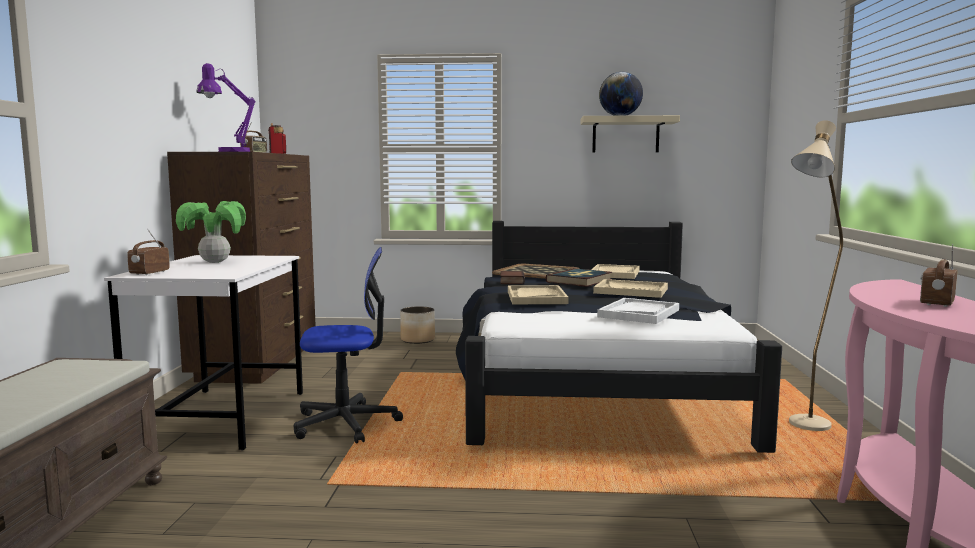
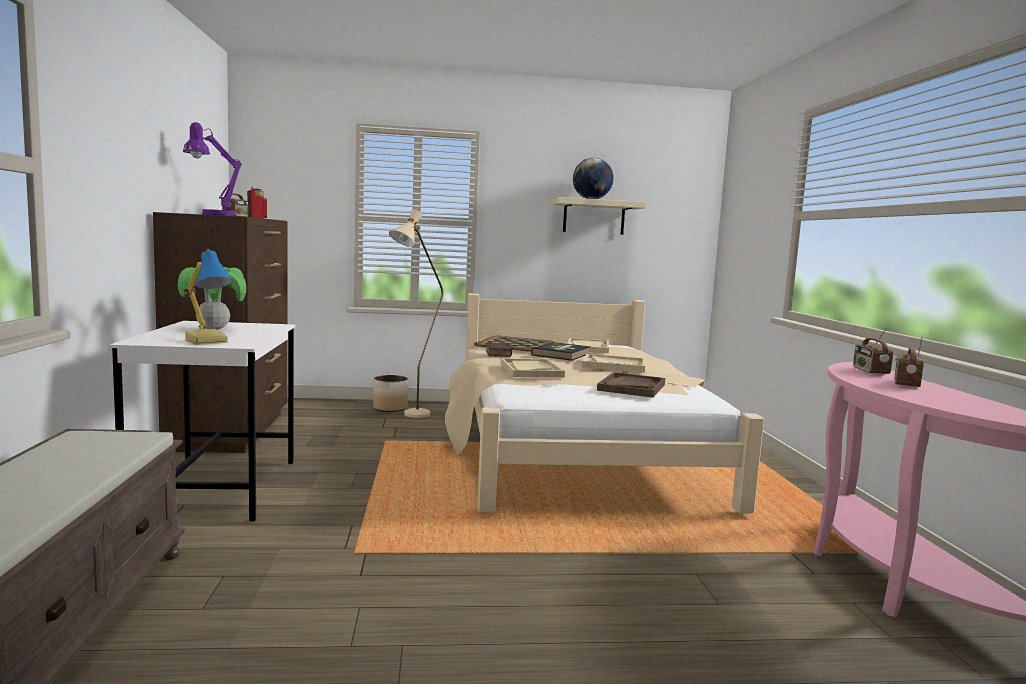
camera: 10 degrees left, 0 degrees up
(149, 273) = (154, 340): radio -> radio (870, 371)
(197, 273) = (207, 341): none -> table lamp
(346, 423) = (350, 492): office chair -> none
(594, 383) = (574, 451): black bed -> beige bed
(639, 313) = (631, 387): white tray -> brown tray
(805, 429) = (769, 491): beige floor lamp -> beige floor lamp (410, 416)

